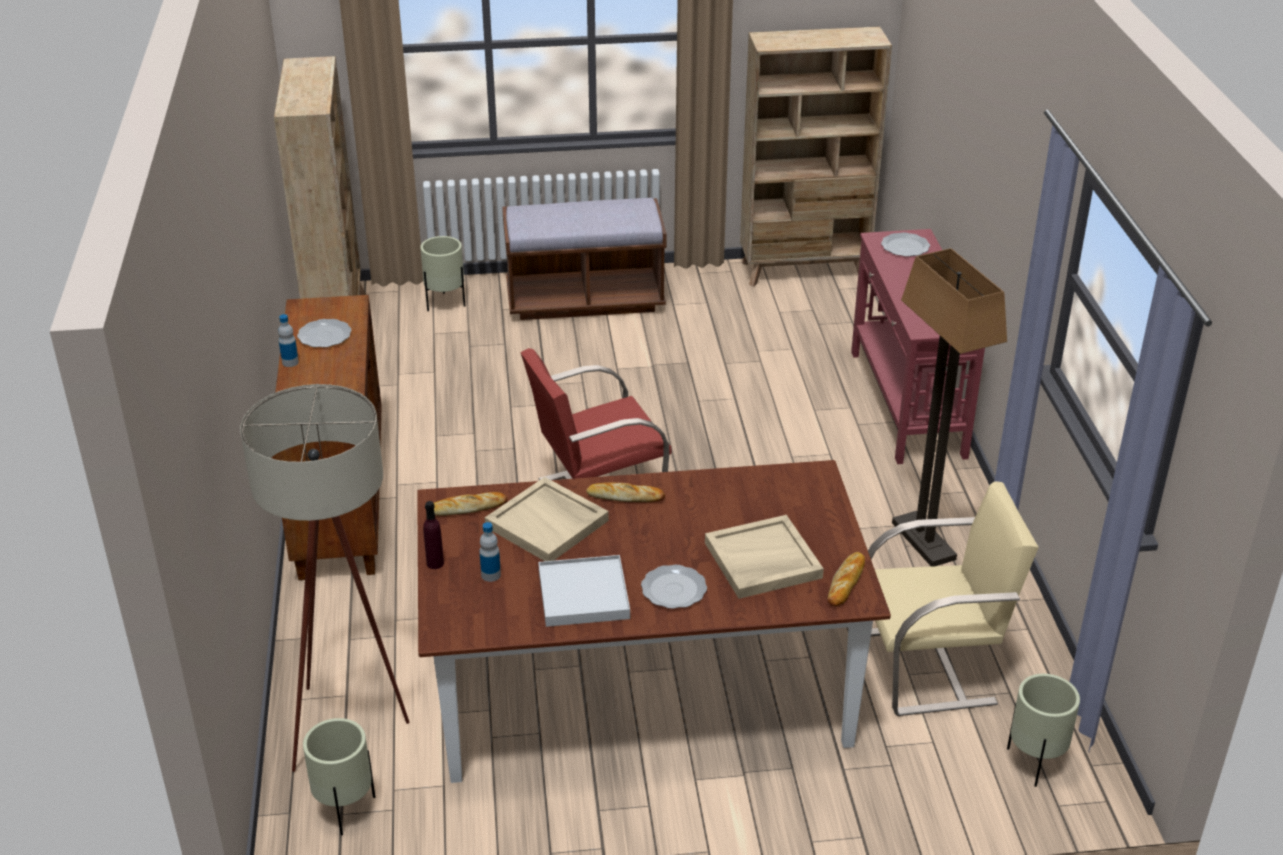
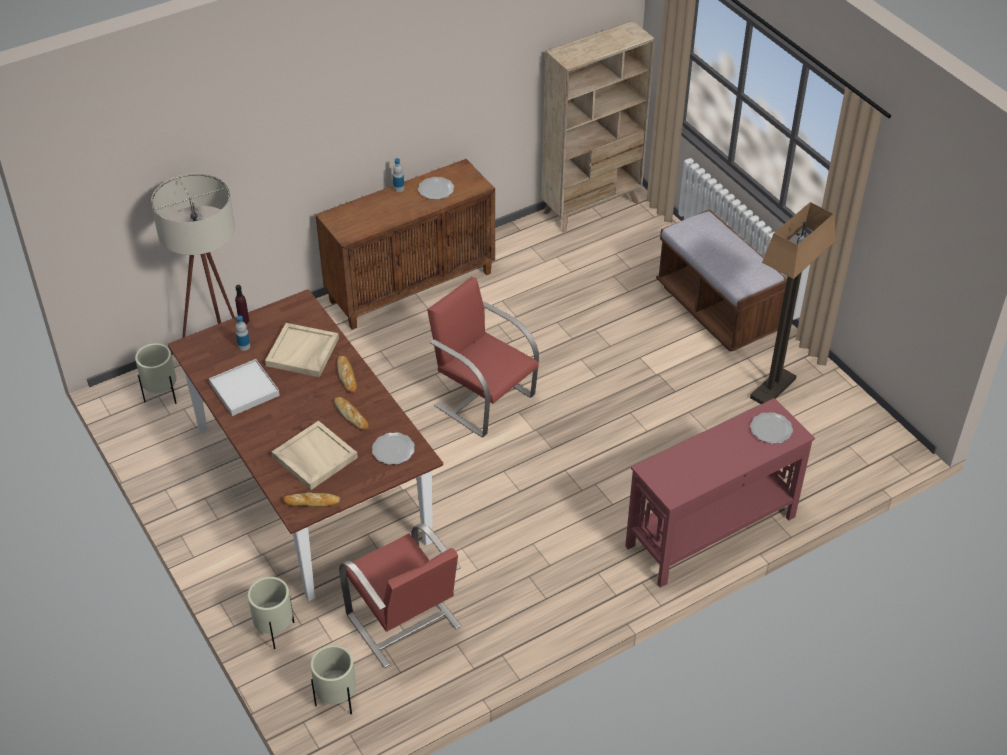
camera: 65 degrees right, 10 degrees up
(445, 303) = (655, 244): beige planter -> beige planter (275, 632)
(467, 508) = (300, 314): bread -> bread (351, 415)
(674, 589) = (267, 426): plate -> plate (393, 450)
(805, 270) = (860, 417): beige bookcase -> none
(922, 541) = (540, 584): floor lamp -> floor lamp (772, 388)
(931, 667) = (404, 622): beige chair -> red chair

